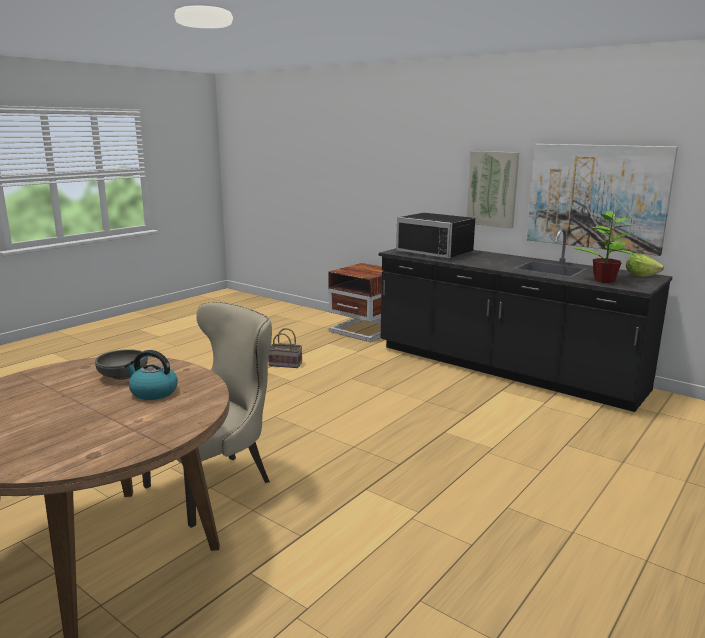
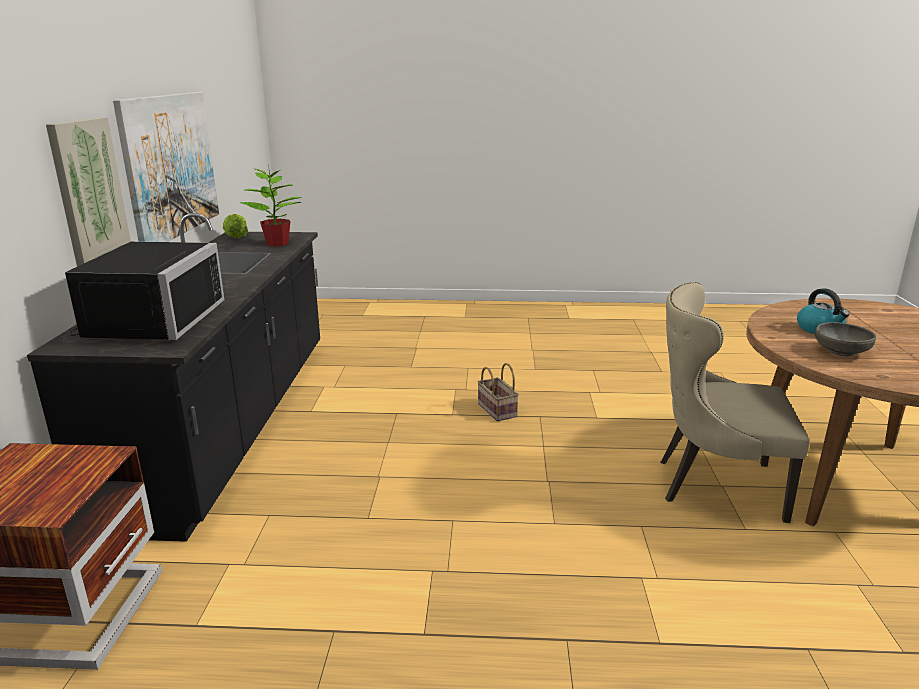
camera: 125 degrees left, 5 degrees up
(286, 364) = (364, 618): basket -> basket (495, 410)

